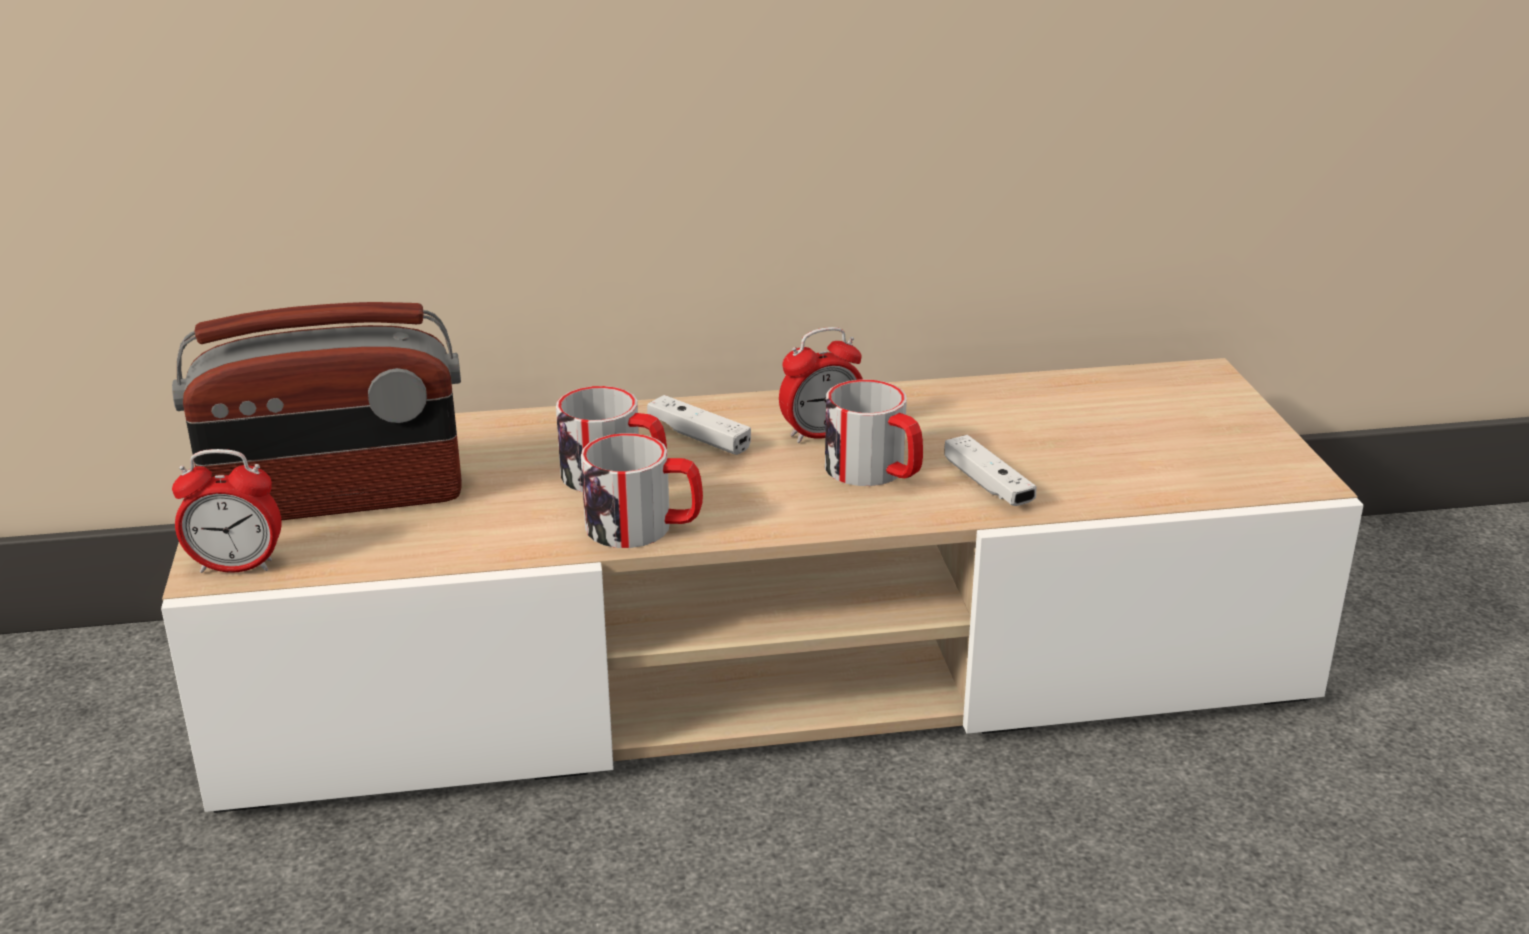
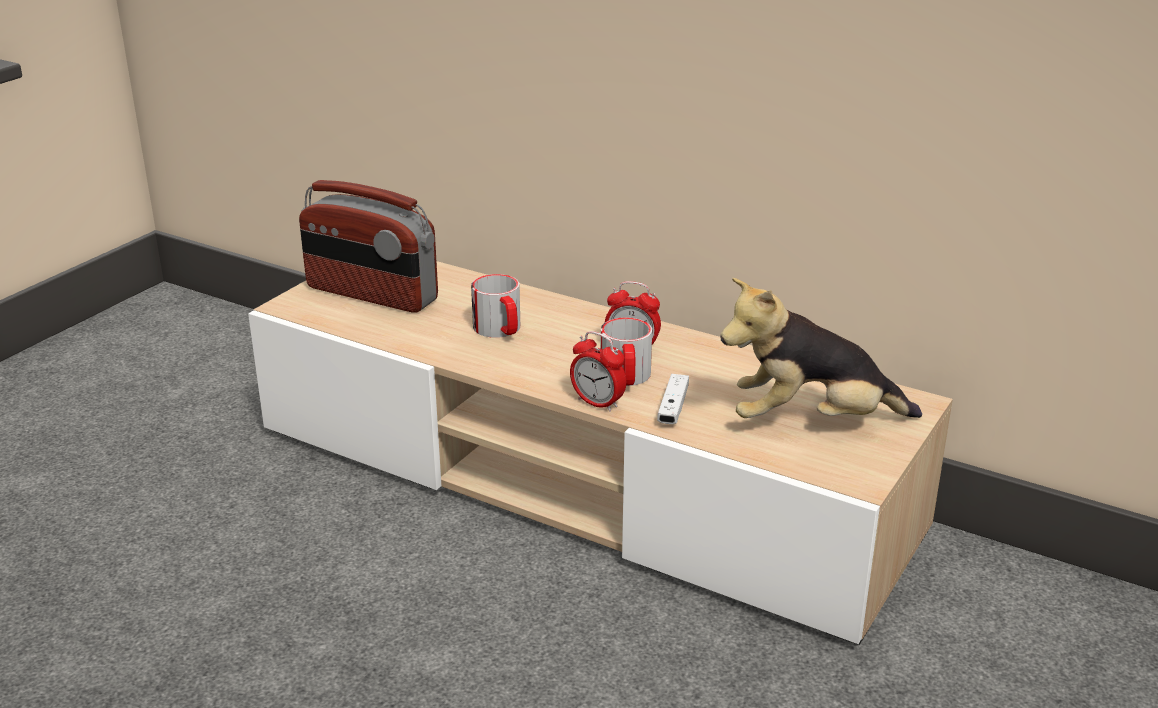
camera: 40 degrees right, 0 degrees up
(237, 566) = (295, 307): alarm clock -> alarm clock (598, 403)
(644, 527) = (475, 358): mug -> none
(698, 436) = (570, 326): white game controller -> none
(1148, 437) = (811, 422): none -> plush toy

